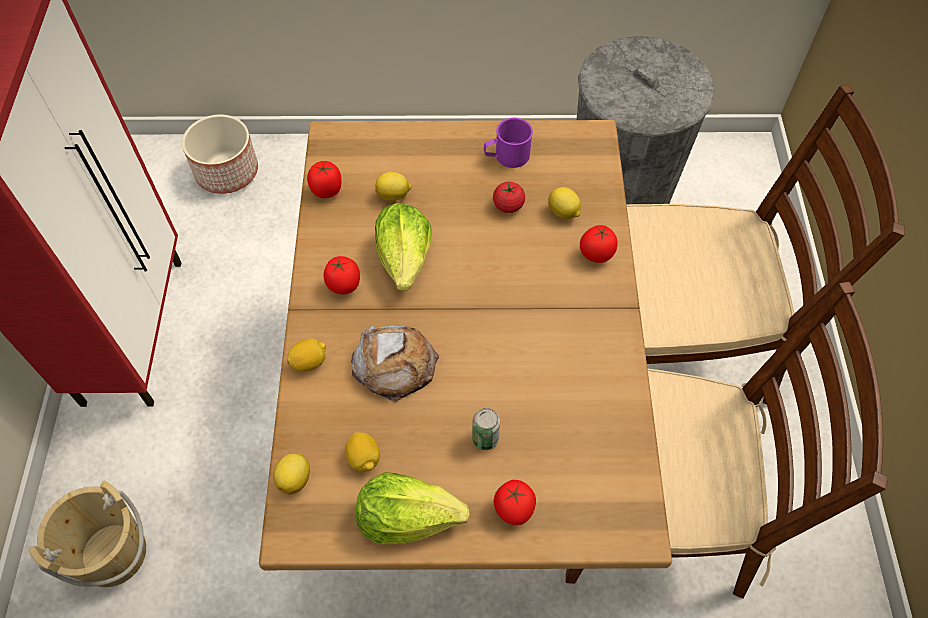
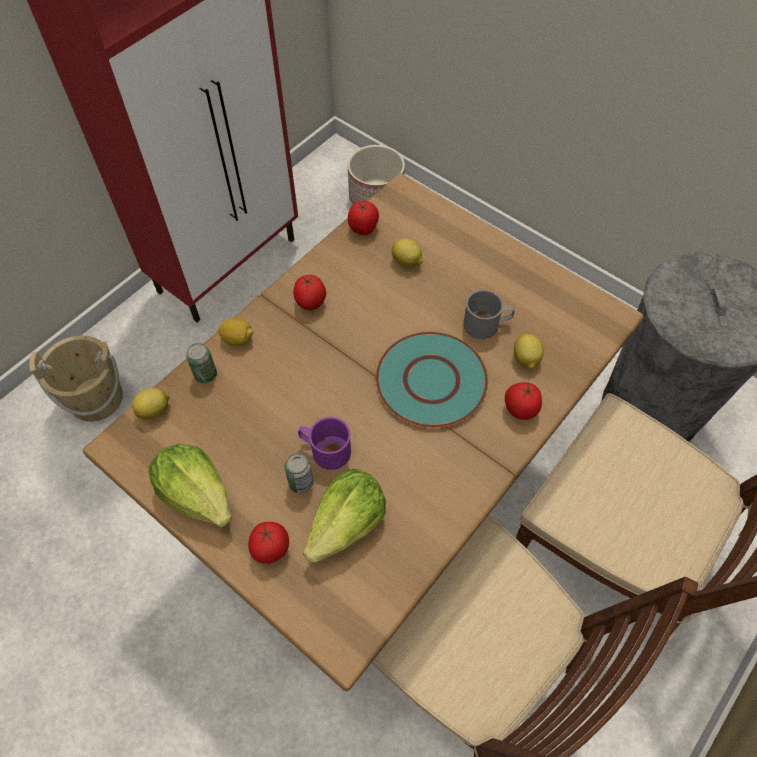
camera: 40 degrees right, 0 degrees up
(311, 413) = (206, 375): none -> can
(364, 458) = (209, 431): lemon -> none
(395, 364) = (291, 382): bread -> none
(405, 258) = (371, 312): lettuce -> lettuce (346, 524)
(506, 156) = (522, 287): purple mug -> purple mug (325, 450)
(508, 205) = (486, 325): tomato -> grey mug
(508, 279) = (431, 380): none -> turquoise plate

